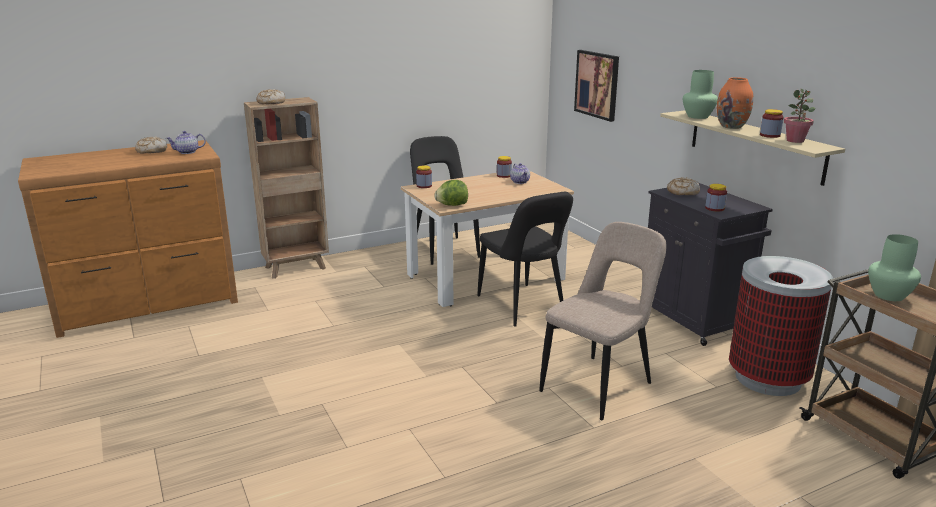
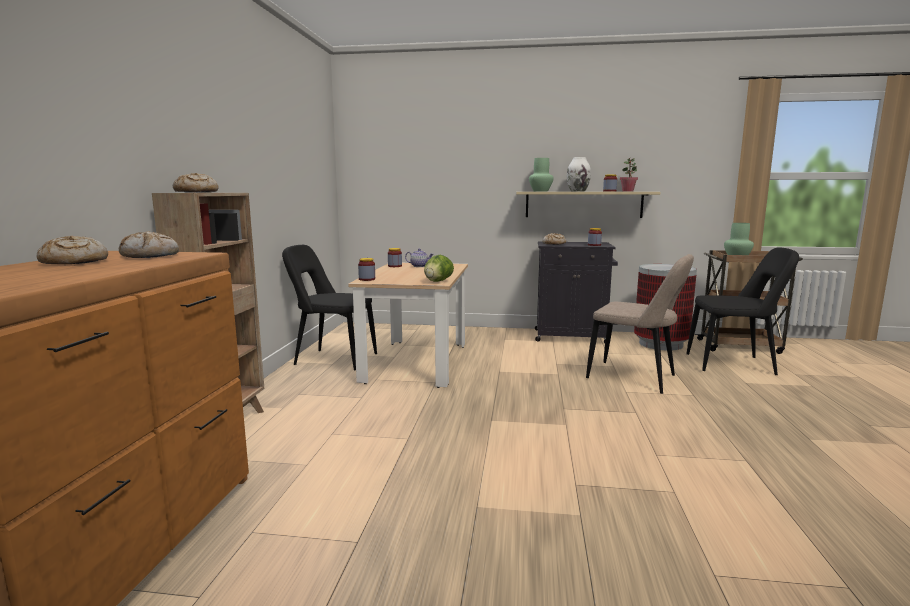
camera: 55 degrees left, 10 degrees down
(187, 152) = (150, 256): teapot -> bread
(523, 307) = (487, 365): black chair -> black chair (734, 365)
(597, 84) = (408, 189): picture -> none
(599, 385) = (635, 378): beige chair -> beige chair turned 135 degrees clockwise
(732, 126) = (577, 191): orange vase -> white vase

